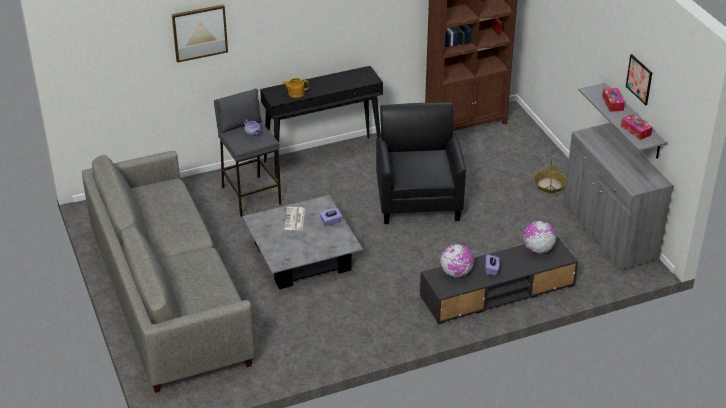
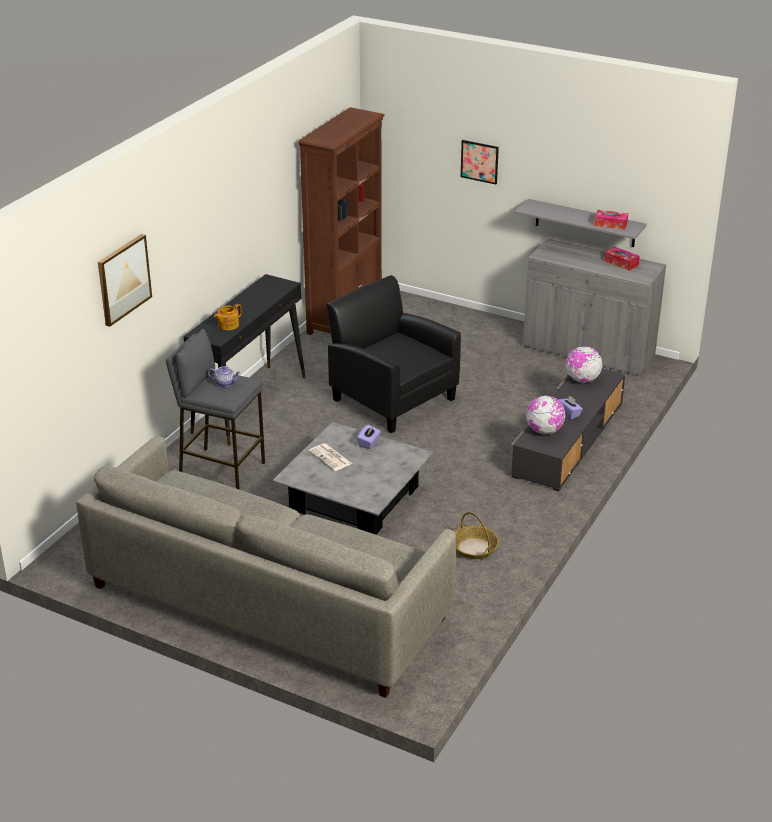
camera: 40 degrees left, 5 degrees down
(549, 185) = (489, 336): basket -> basket (475, 548)
(612, 103) = (560, 211): tissue box -> tissue box (621, 263)
(639, 79) = (588, 173): picture -> picture (479, 161)

